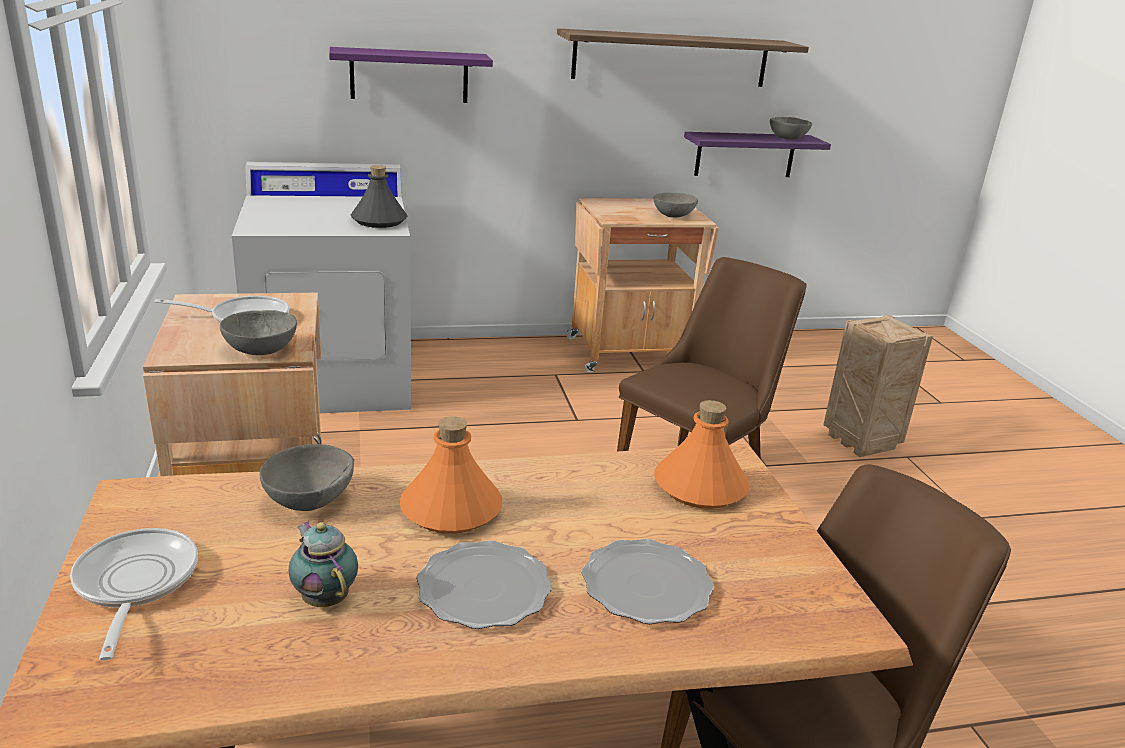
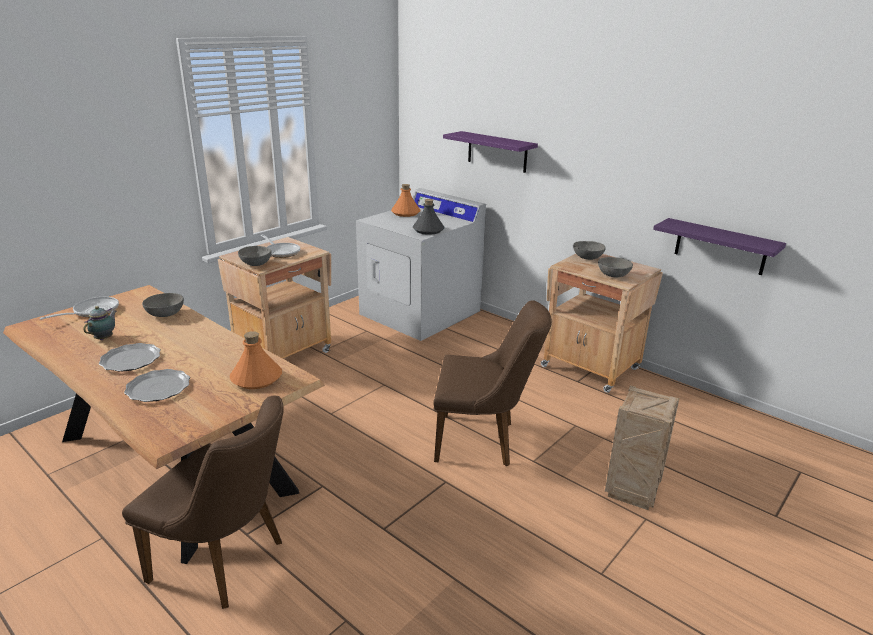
camera: 55 degrees right, 0 degrees up
(450, 509) = (182, 337): orange bottle -> orange bottle (405, 213)
(671, 58) = (660, 160): shelf -> none
(787, 139) = (743, 240): grey bowl -> grey bowl (587, 258)

